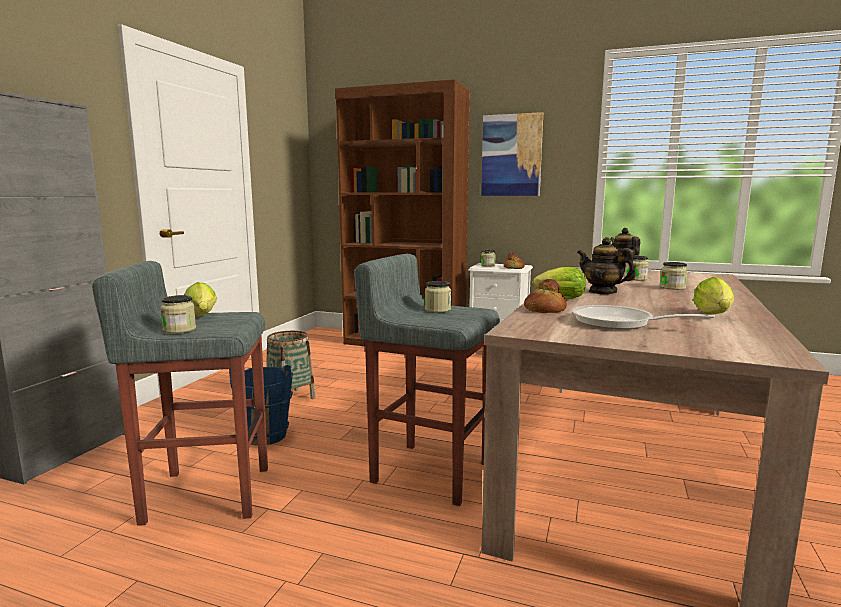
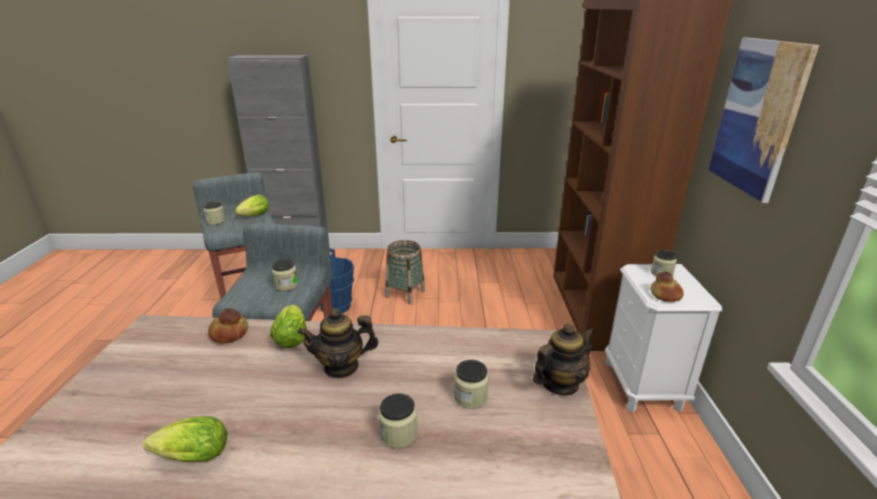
camera: 70 degrees right, 15 degrees up
(603, 292) = (341, 367): teapot -> teapot turned 120 degrees counterclockwise
(619, 323) = (162, 380): frying pan -> none

